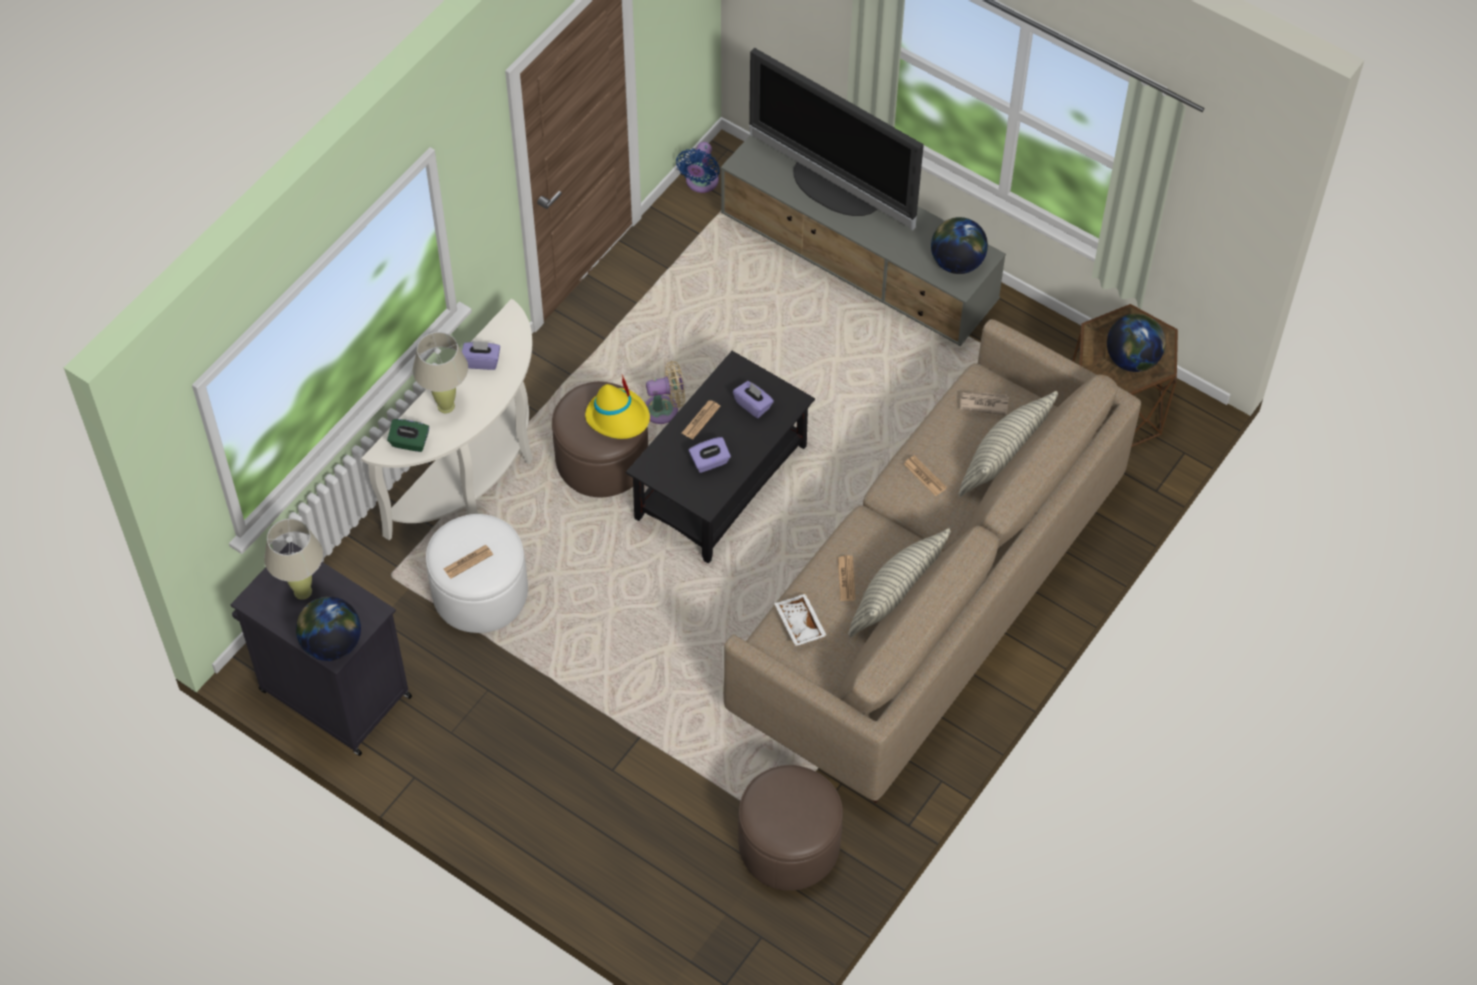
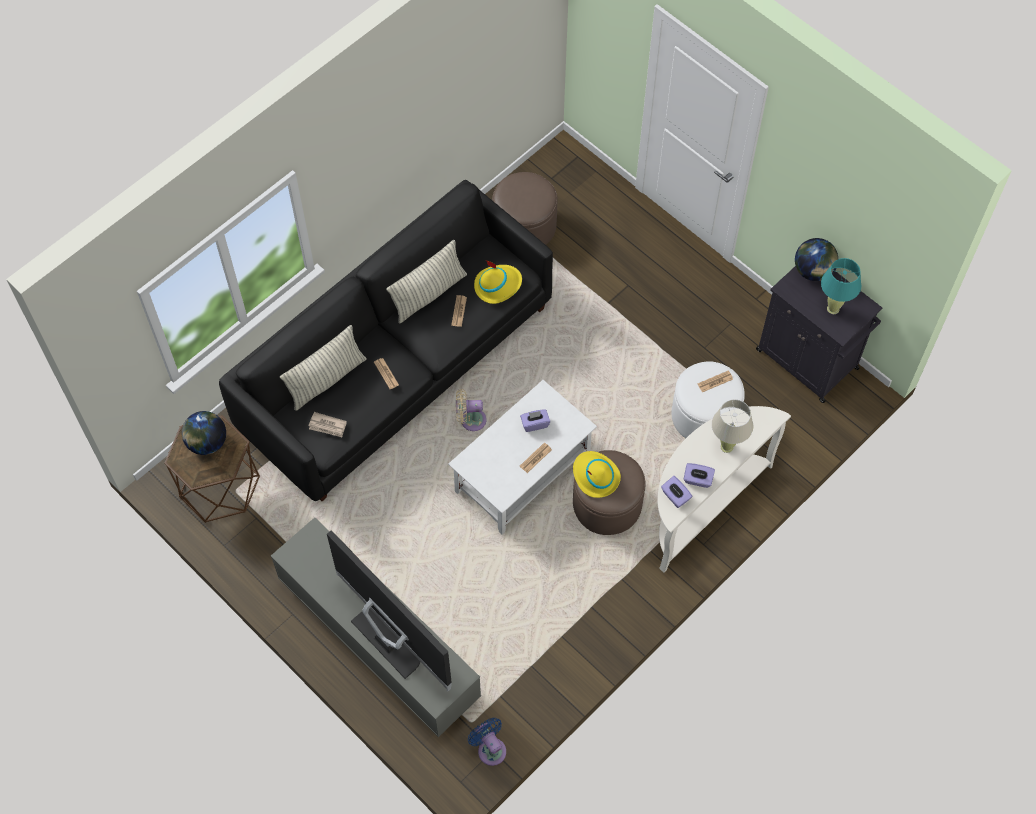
camera: 170 degrees left, 5 degrees up
(302, 591) = (833, 308): beige table lamp -> turquoise table lamp
(409, 443) = (755, 421): green tissue box -> none
(665, 409) = (554, 538): beige fan -> beige fan (470, 420)
(701, 183) = (490, 748): blue fan -> blue fan turned 60 degrees counterclockwise
(720, 483) = (523, 471): black coffee table -> white coffee table
(753, 405) = (494, 464): purple tissue box -> purple tissue box (675, 496)
(799, 624) = (497, 285): white tray -> yellow hat
(928, 597) = (396, 367): beige sofa -> black sofa
(957, 262) = (311, 553): globe -> none

